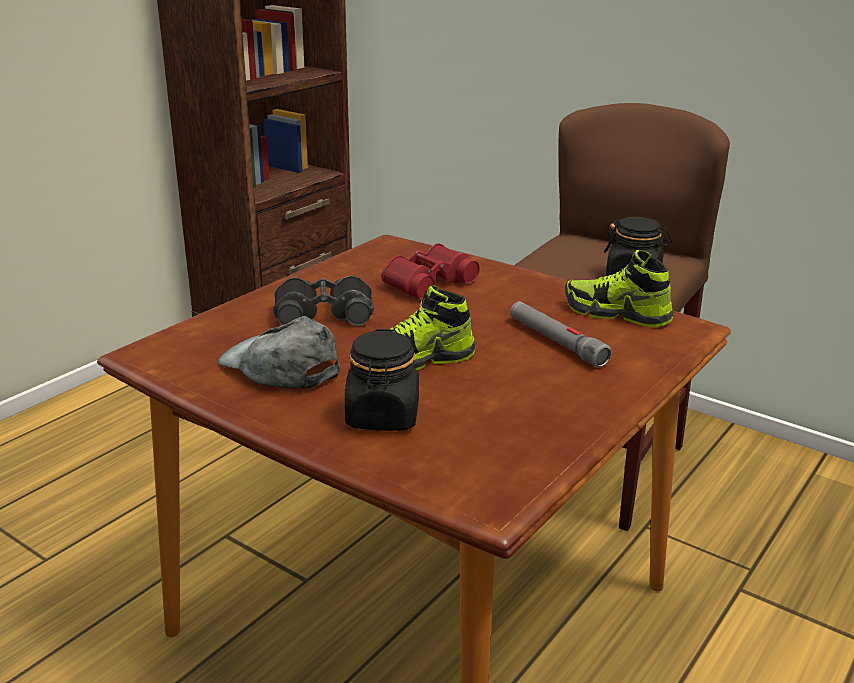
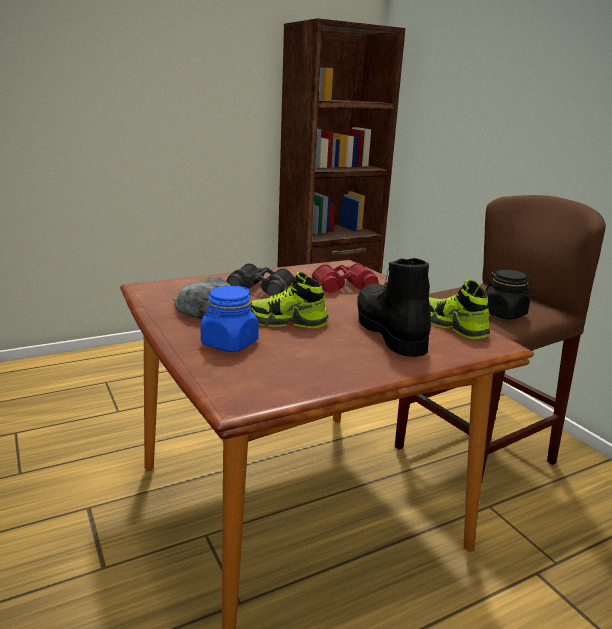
camera: 25 degrees right, 5 degrees down
(383, 416) = (229, 343): black jar -> blue jar
(555, 341) = (388, 331): grey flashlight -> black boot

